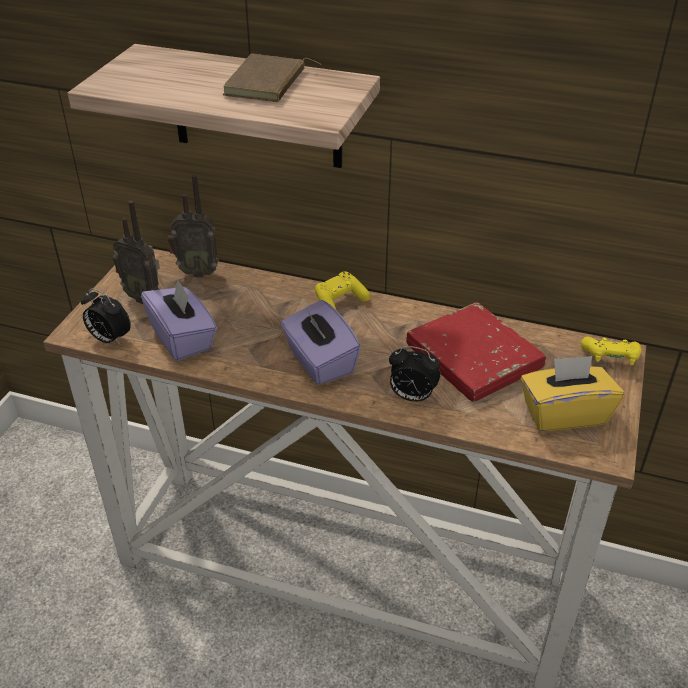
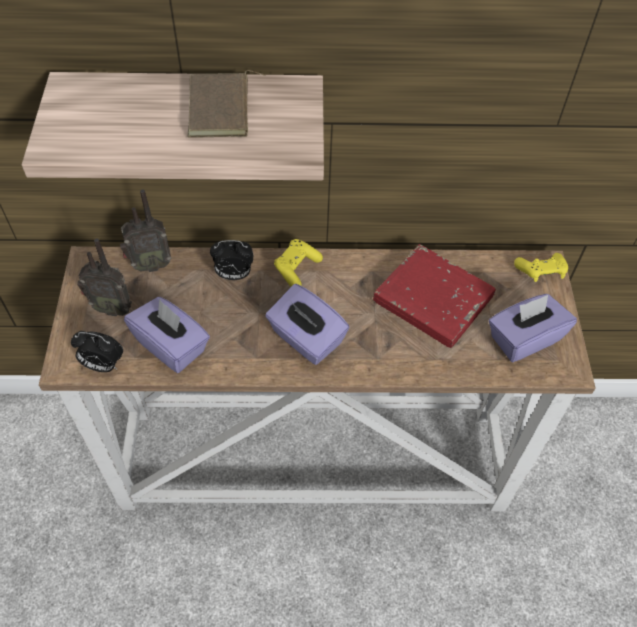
camera: 20 degrees left, 15 degrees up
(411, 397) = (398, 355): alarm clock -> alarm clock (234, 275)
(564, 413) = (524, 338): yellow tissue box -> purple tissue box

